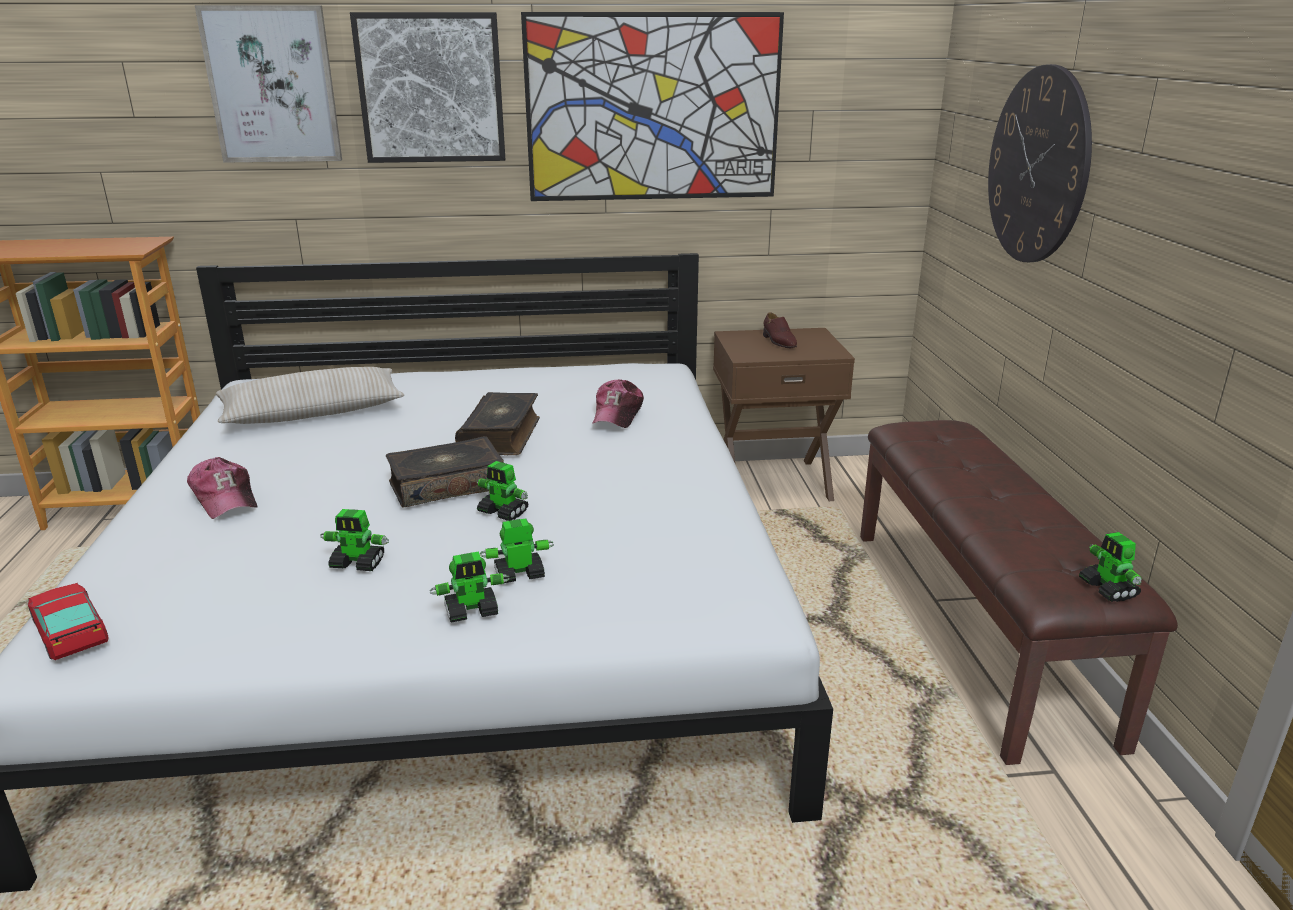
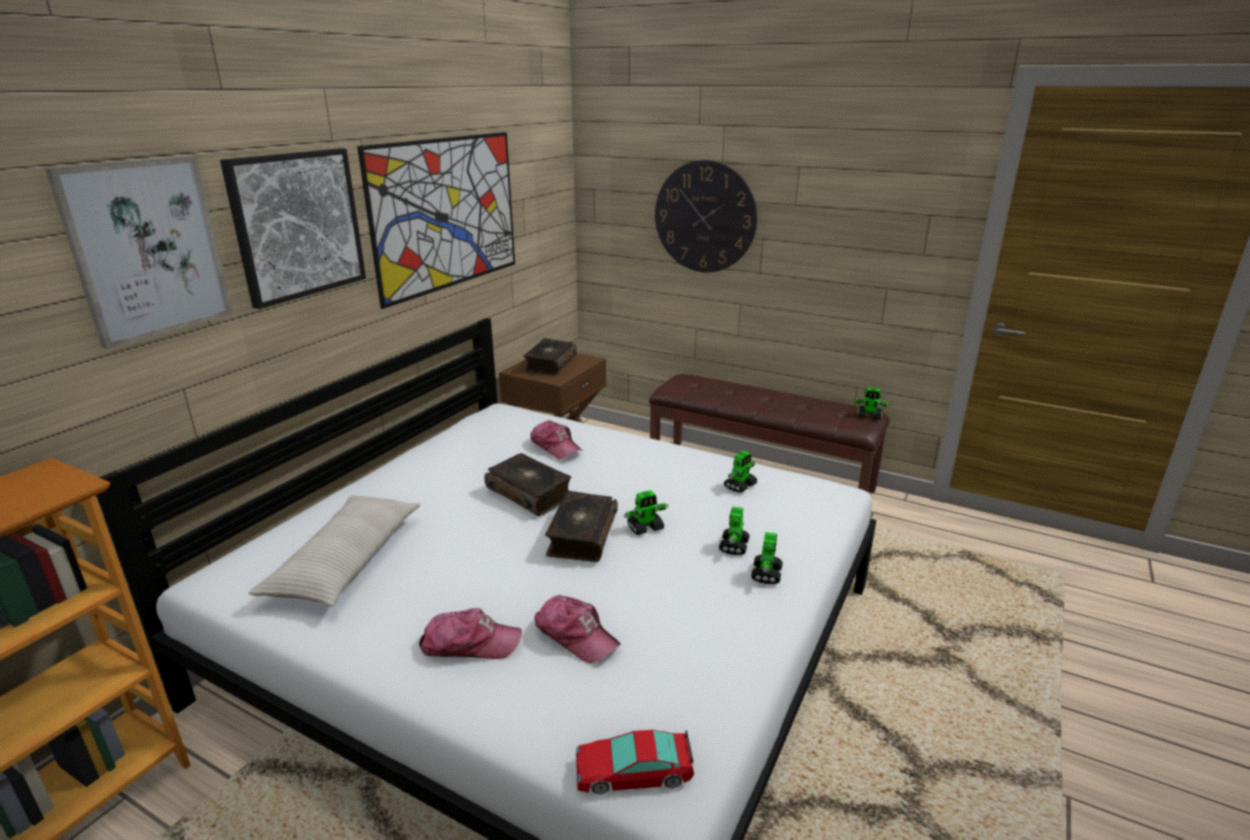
camera: 55 degrees left, 0 degrees up
(266, 538) = (576, 635): none -> cap
(358, 563) = (659, 602): toy robot -> toy robot (740, 486)
(779, 342) = (549, 364): brown shoe -> book

